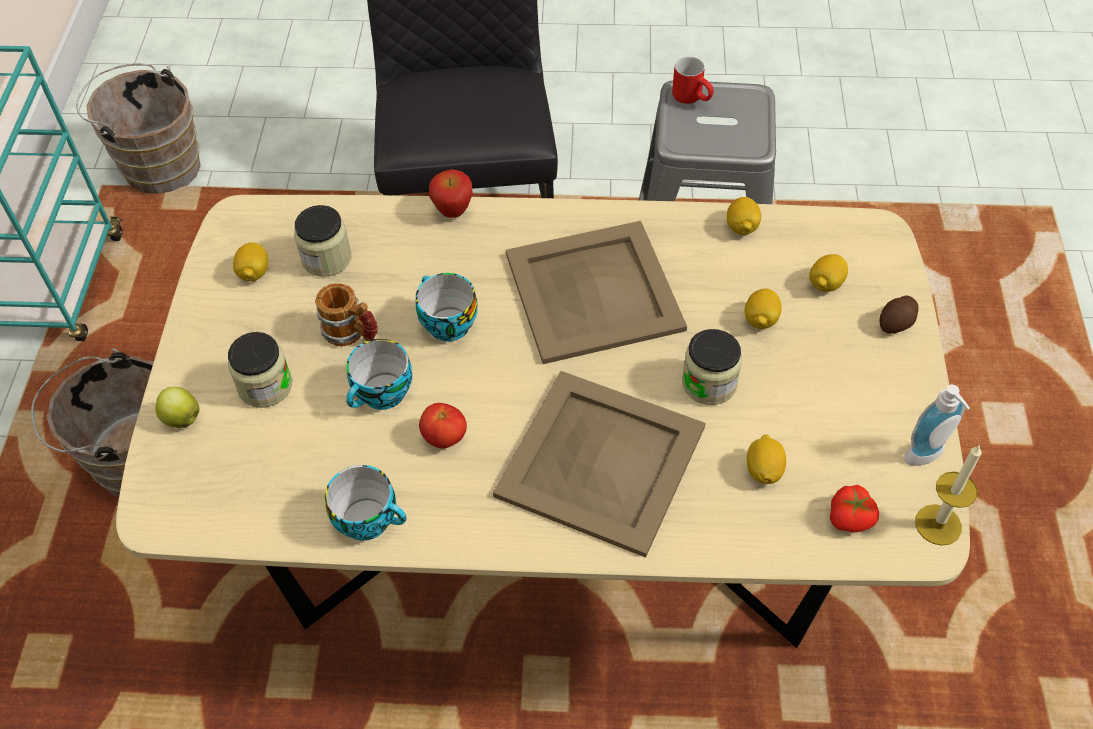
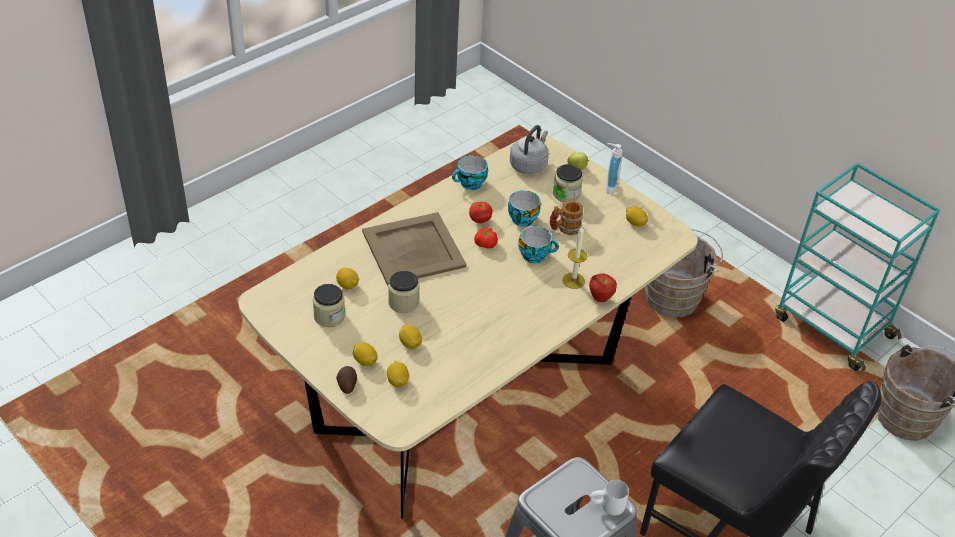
camera: 130 degrees right, 10 degrees down
(233, 484) = (529, 165): none -> grey kettle
(326, 258) = (618, 246): jar -> jar (329, 316)
(592, 291) = (496, 307): beige tray -> none
(693, 98) = (607, 508): red mug -> white mug
(741, 227) = (466, 383): lemon -> lemon (365, 361)
(851, 518) = (297, 290): tomato -> tomato (485, 244)
(927, 458) = (284, 332): soap dispenser -> soap dispenser (608, 187)
(938, 524) = (260, 310): candle -> candle (573, 280)

